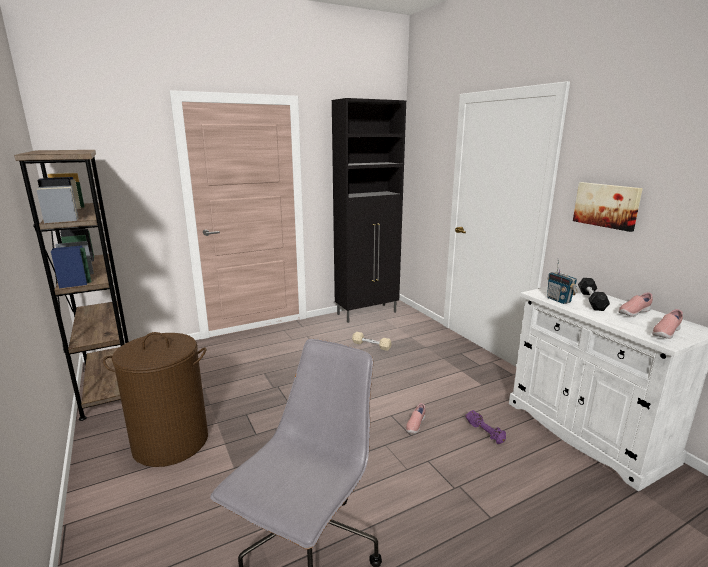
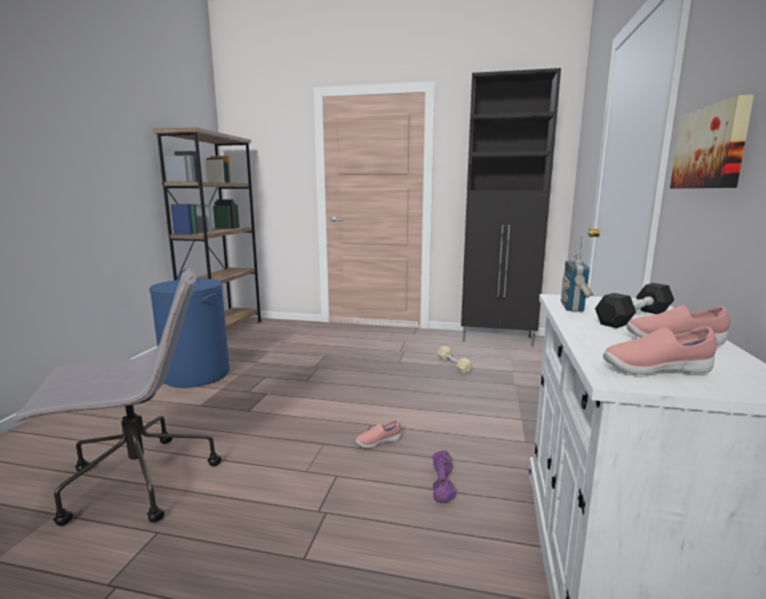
camera: 40 degrees right, 5 degrees down
(170, 443) = (196, 375): brown laundry basket -> blue laundry basket

